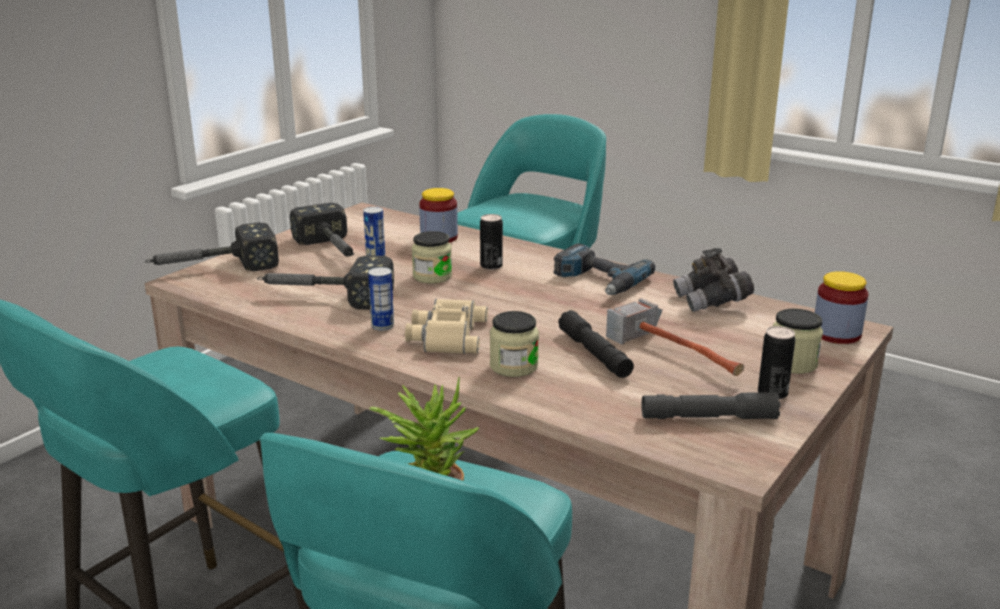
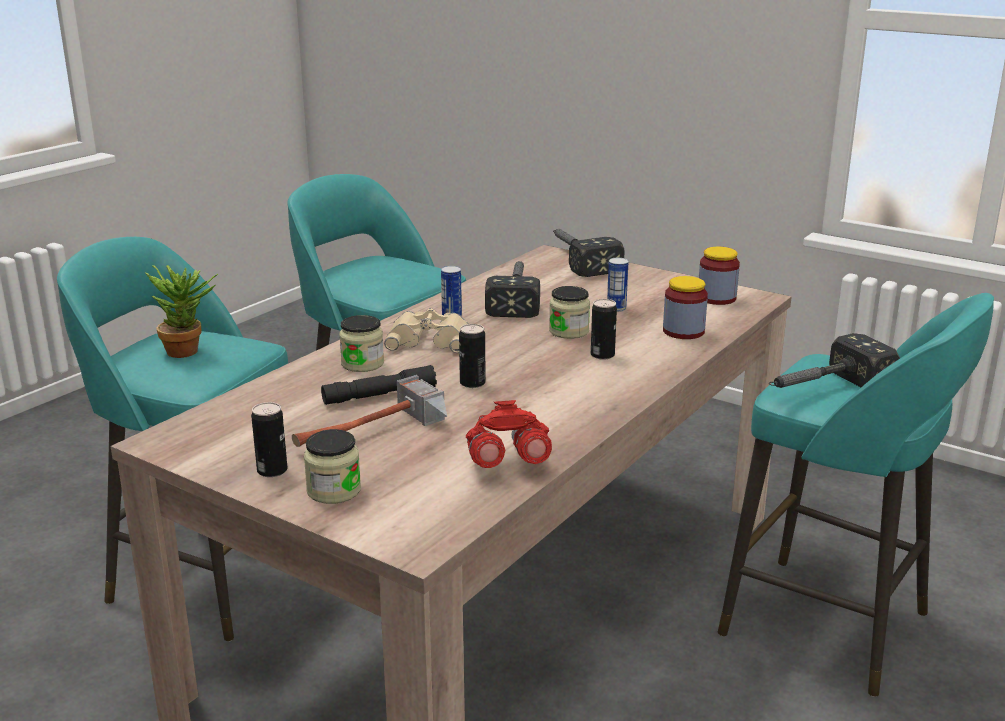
camera: 90 degrees right, 0 degrees up
(332, 251) = (629, 292): hammer -> hammer (823, 388)
(559, 314) = (472, 383): none -> can
(598, 281) = (565, 404): power drill -> none
(708, 417) = (239, 436): grey flashlight -> none
(712, 302) = (505, 463): grey binoculars -> red binoculars
(836, 334) = (404, 530): jar -> jar (716, 298)

